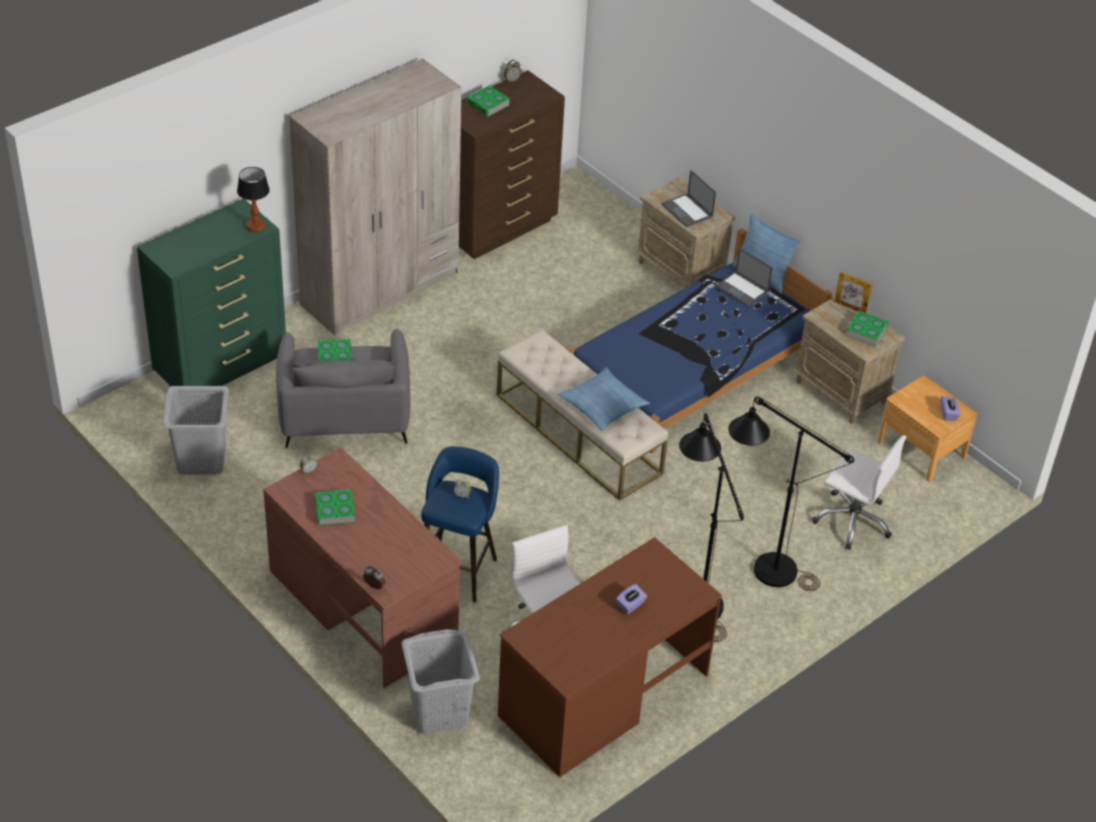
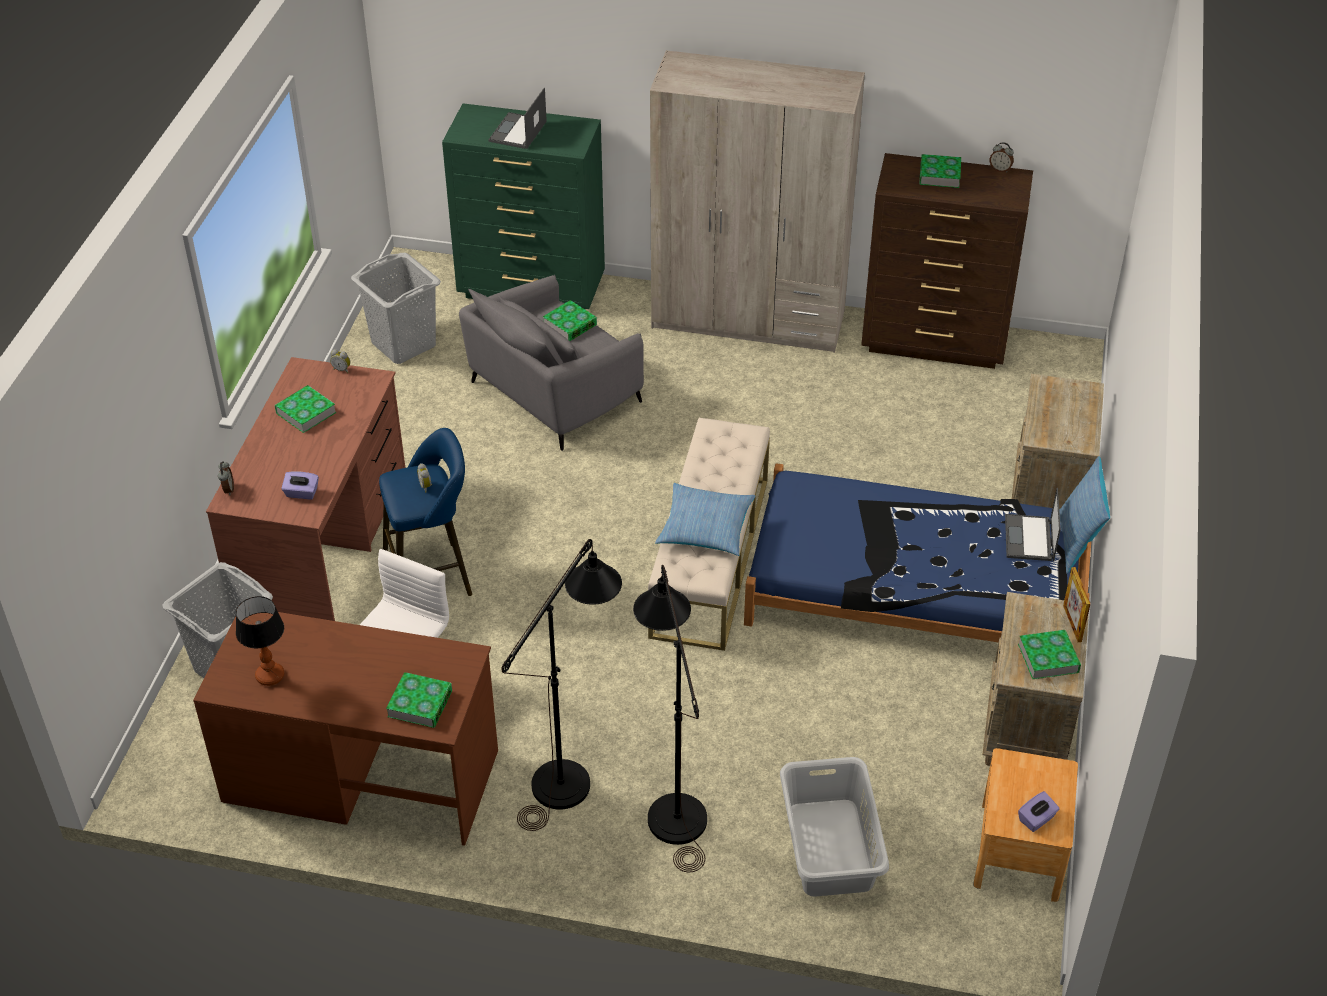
camera: 55 degrees right, 0 degrees up
(256, 227) = (569, 146): table lamp -> table lamp (270, 676)
(630, 605) = (369, 680): purple tissue box -> purple tissue box (301, 493)
(673, 592) = (420, 704): none -> book
(687, 211) = (1056, 417): laptop -> laptop (518, 132)
(853, 520) = (829, 848): white office chair -> grey laundry basket

